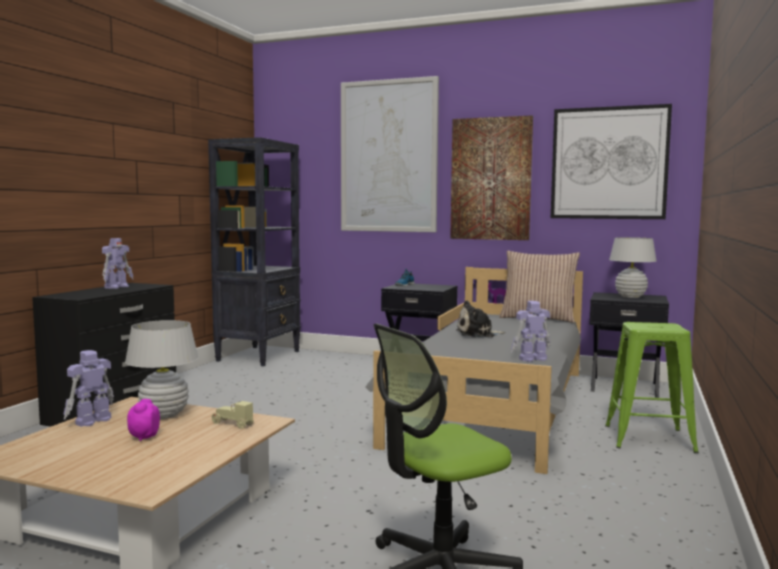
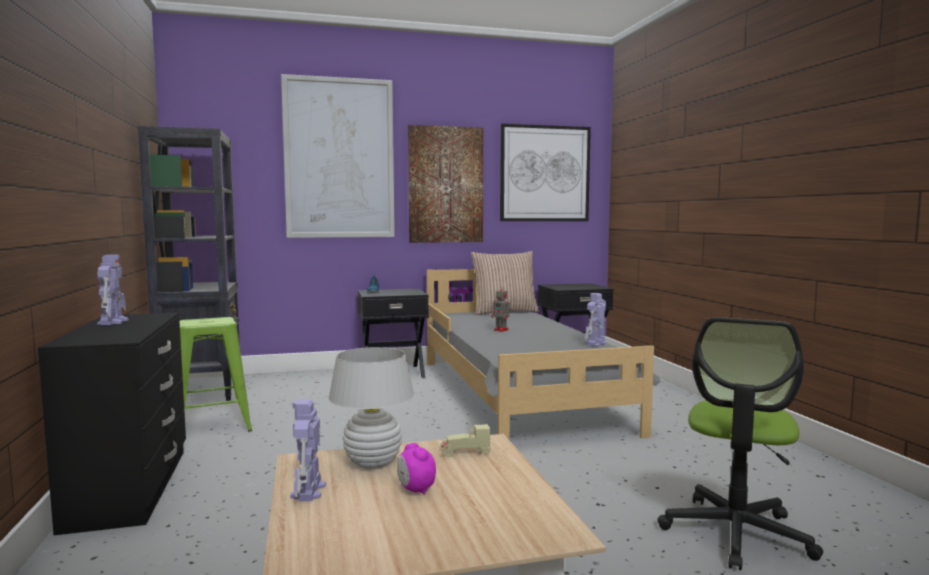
camera: 35 degrees left, 0 degrees up
(477, 334) = (501, 330): plush toy -> toy robot
(630, 297) = (575, 286): white table lamp -> none
(650, 439) = (657, 396): green stool -> green stool (213, 427)

